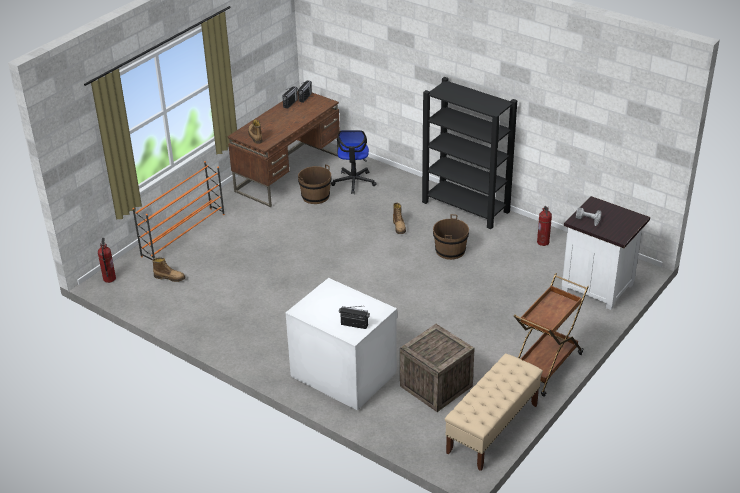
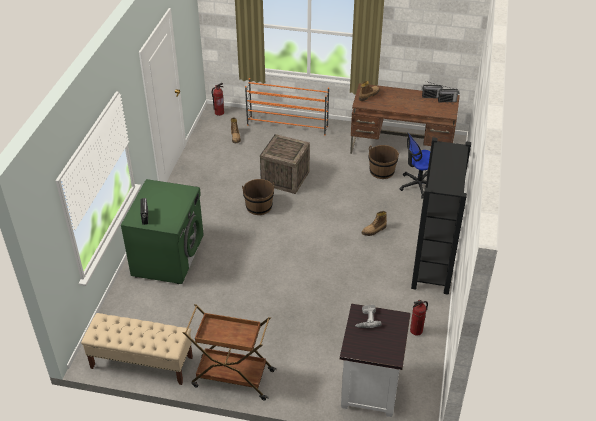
camera: 65 degrees right, 5 degrees up
(344, 375) = (170, 257): white washing machine -> green washing machine
(436, 386) = (179, 313): crate -> crate (285, 178)
(450, 250) = (361, 271): brown bucket -> brown bucket (259, 206)

